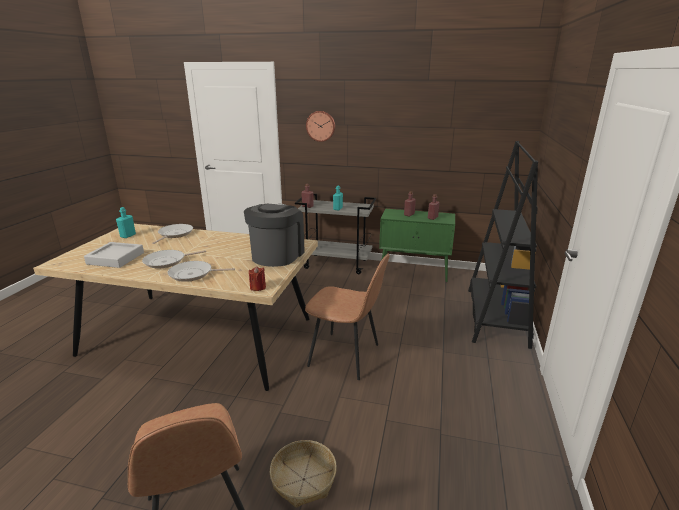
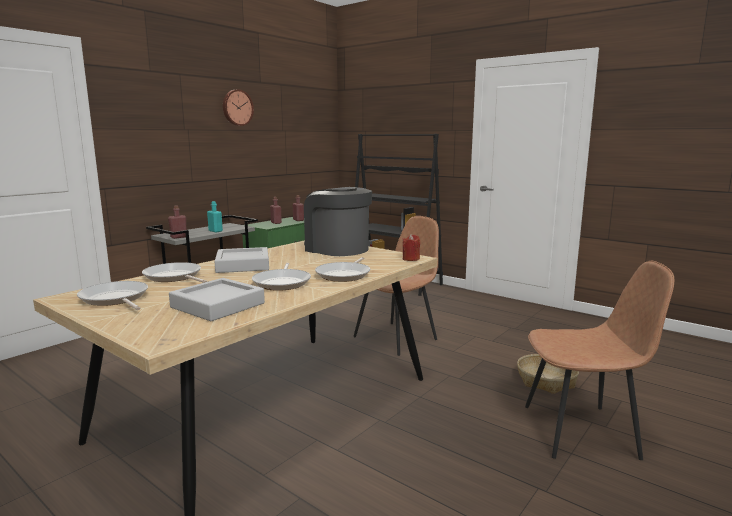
camera: 65 degrees left, 10 degrees down
(128, 236) = (115, 299): turquoise bottle -> frying pan
(209, 241) = (243, 265): none -> grey tray
(321, 126) = (157, 131): wall clock -> wall clock (237, 107)

